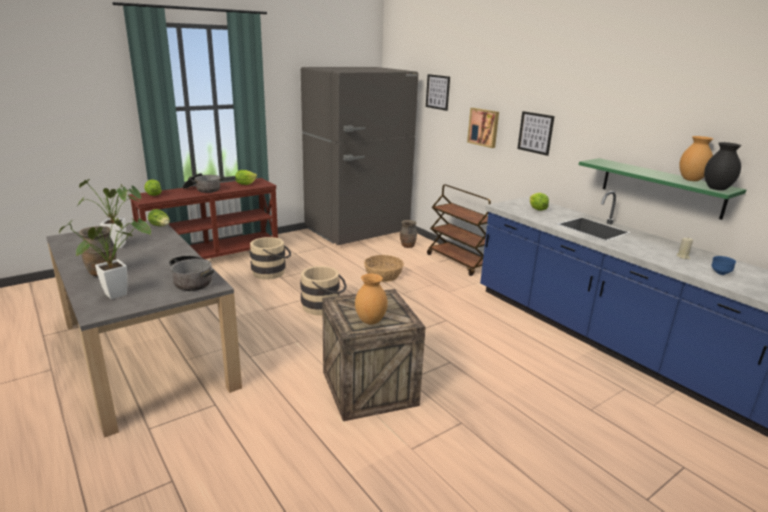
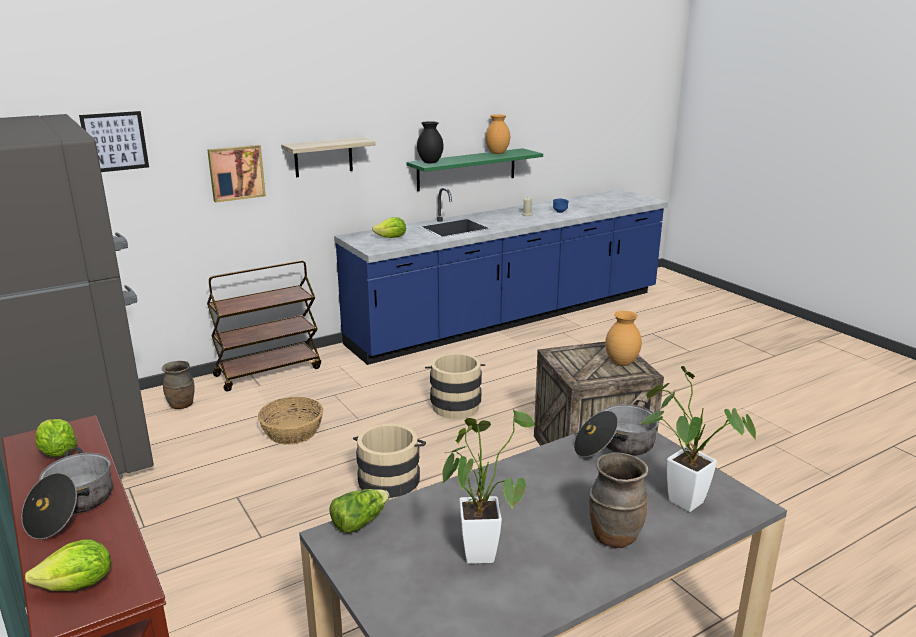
camera: 85 degrees left, 0 degrees up
(272, 272) = (233, 550): beige bucket -> beige bucket (455, 404)
(535, 133) = (323, 157): picture -> shelf
(717, 189) = (526, 152): black vase -> black vase (430, 162)

